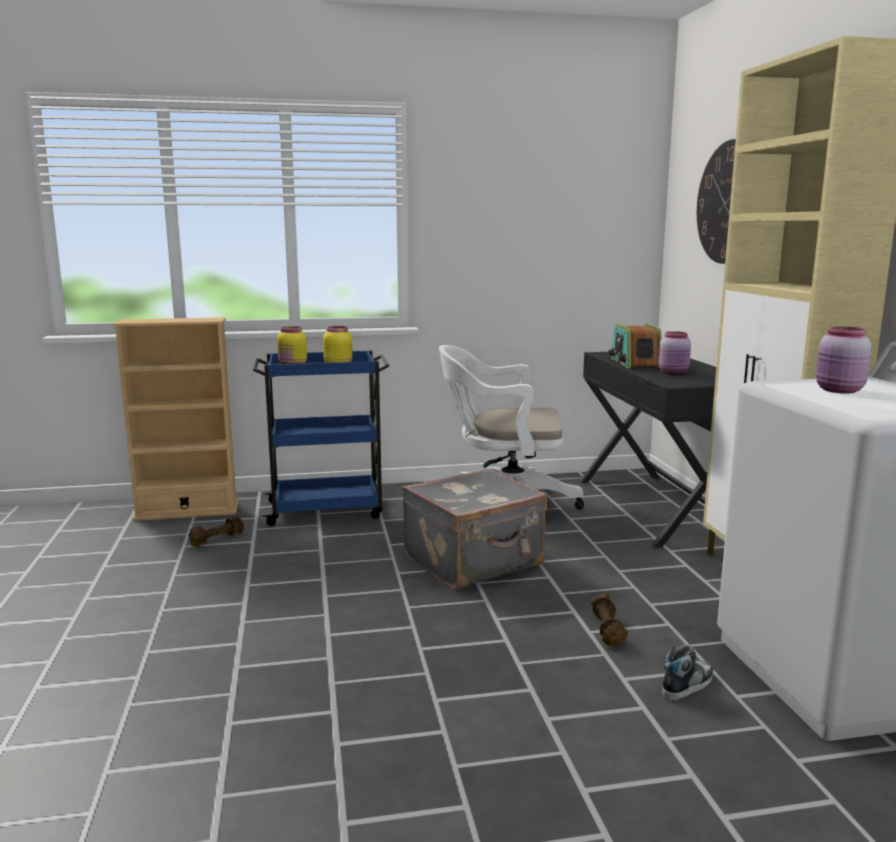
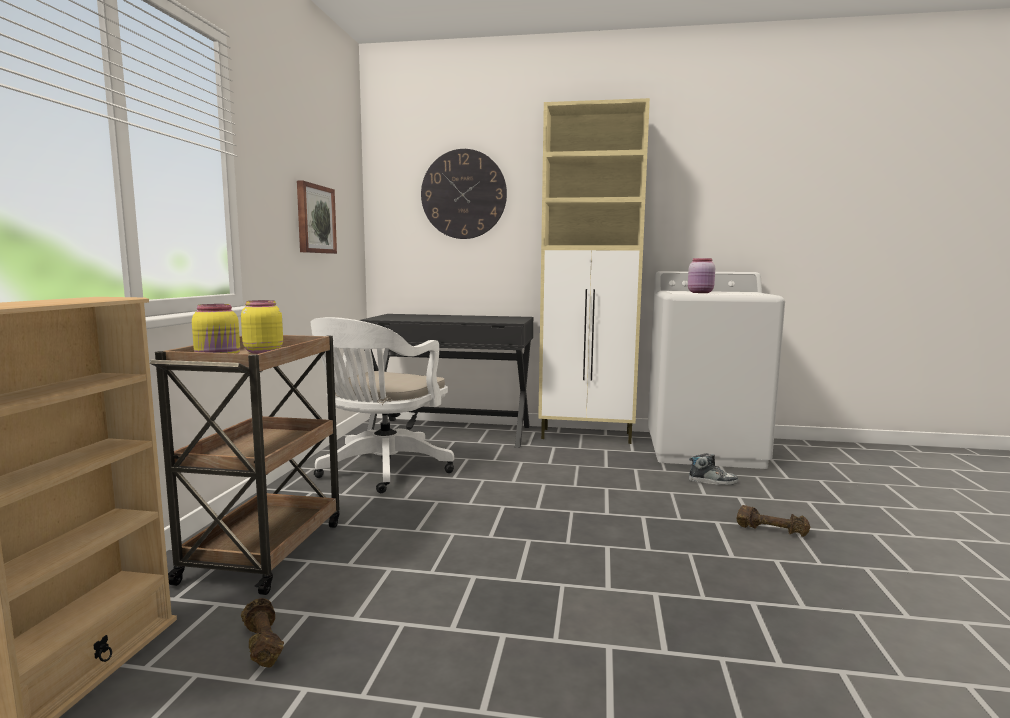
camera: 70 degrees left, 5 degrees down
(327, 509) = (265, 550): blue cart -> brown cart
(475, 562) = (496, 502): grey suitcase -> none
(540, 244) = (315, 219): none -> picture
(608, 630) = (638, 484): brown dumbbell -> brown dumbbell (771, 530)
(634, 363) = (427, 319): radio -> none
(674, 372) = (475, 319): pink jar -> none
(687, 685) = (712, 481): shoe -> shoe turned 120 degrees clockwise

